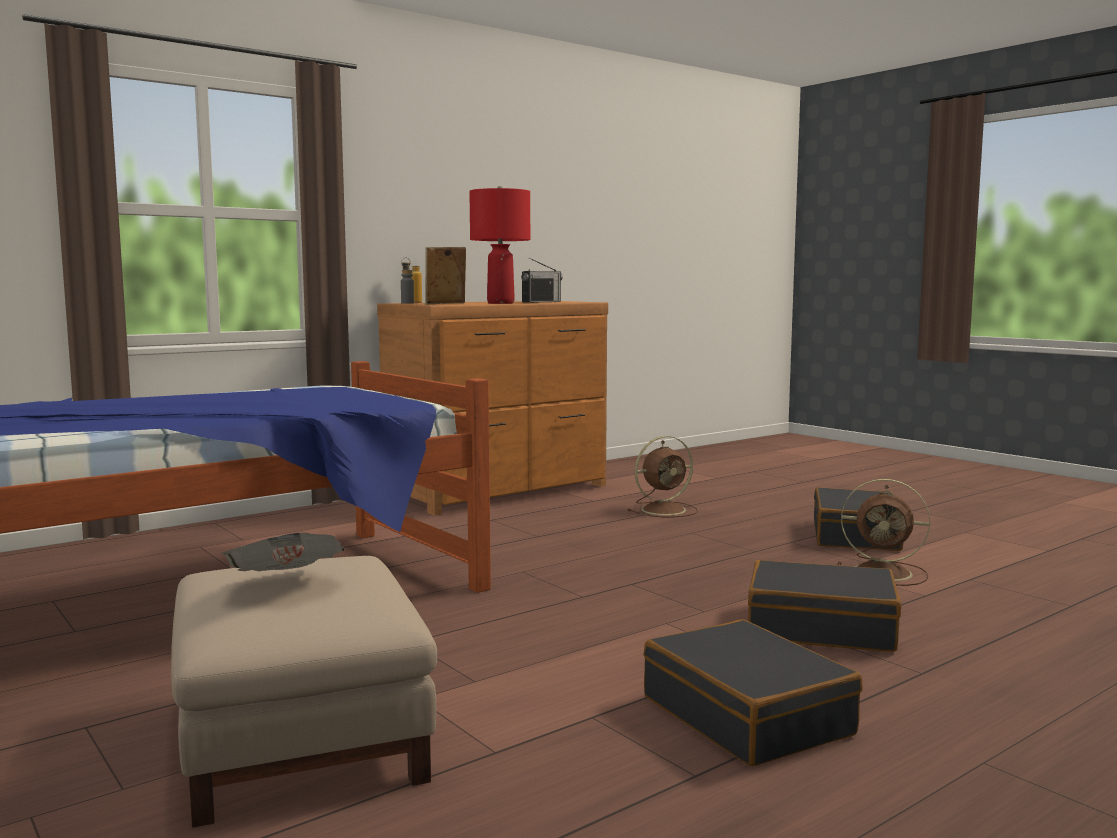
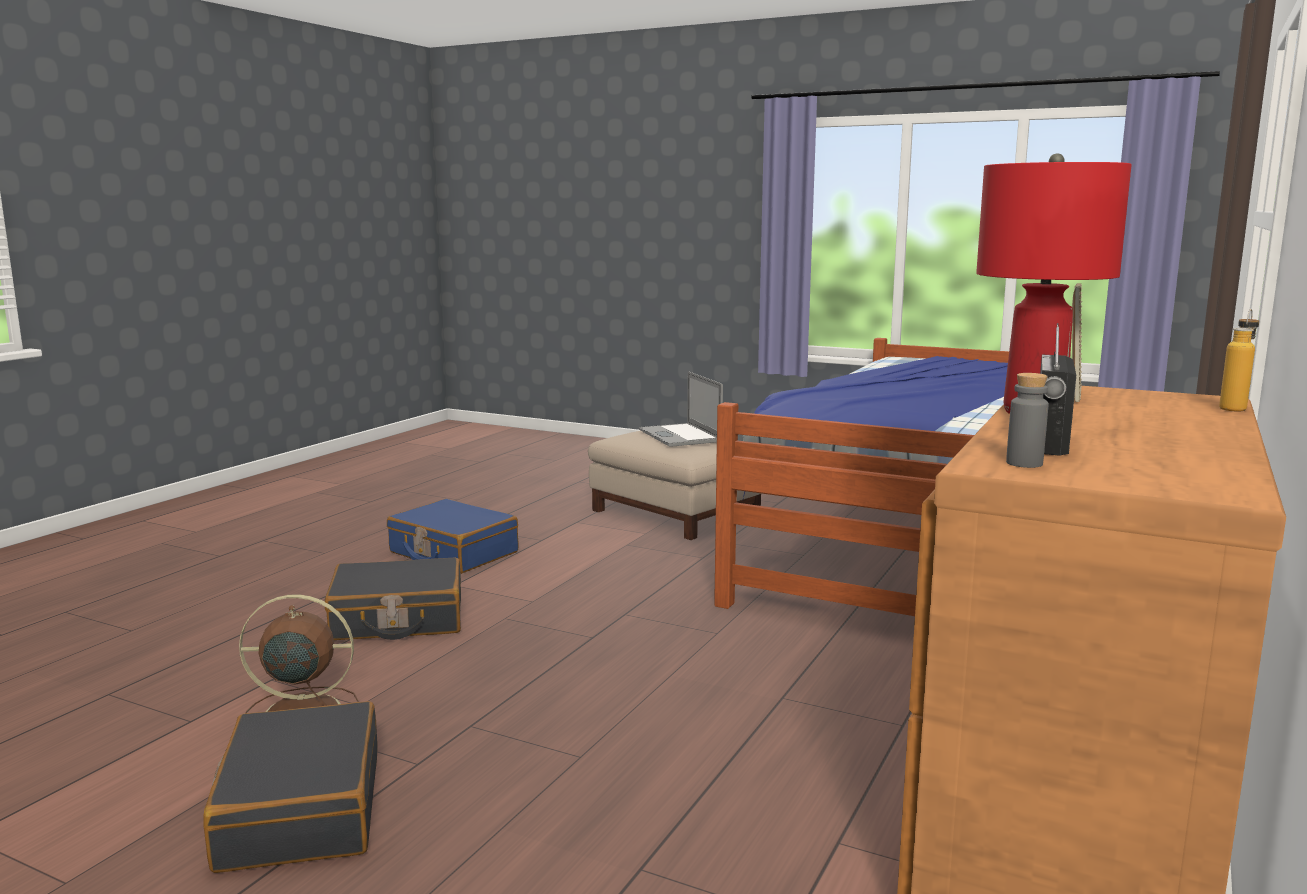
camera: 155 degrees right, 5 degrees up
(286, 585) = (679, 435): newspaper -> laptop
(407, 303) = (1179, 397): grey bottle -> grey bottle (1024, 463)
(665, 510) = (670, 835): brown fan -> none
(747, 716) = (453, 553): black suitcase -> blue suitcase

